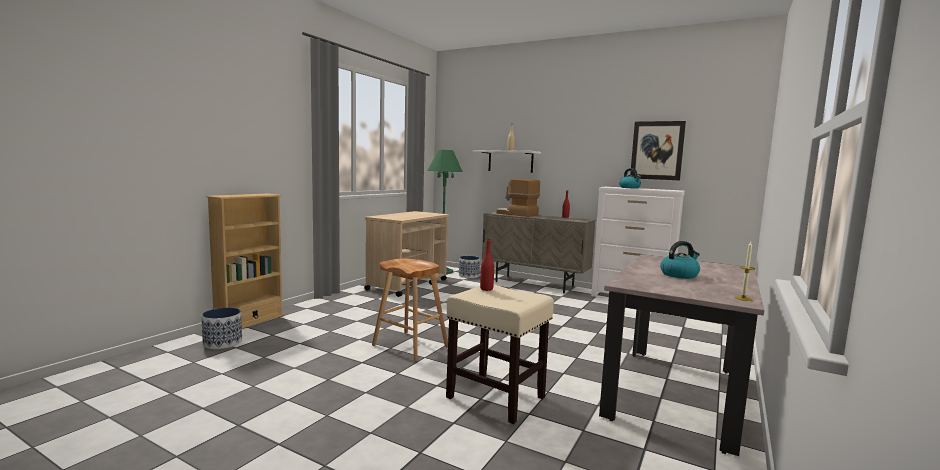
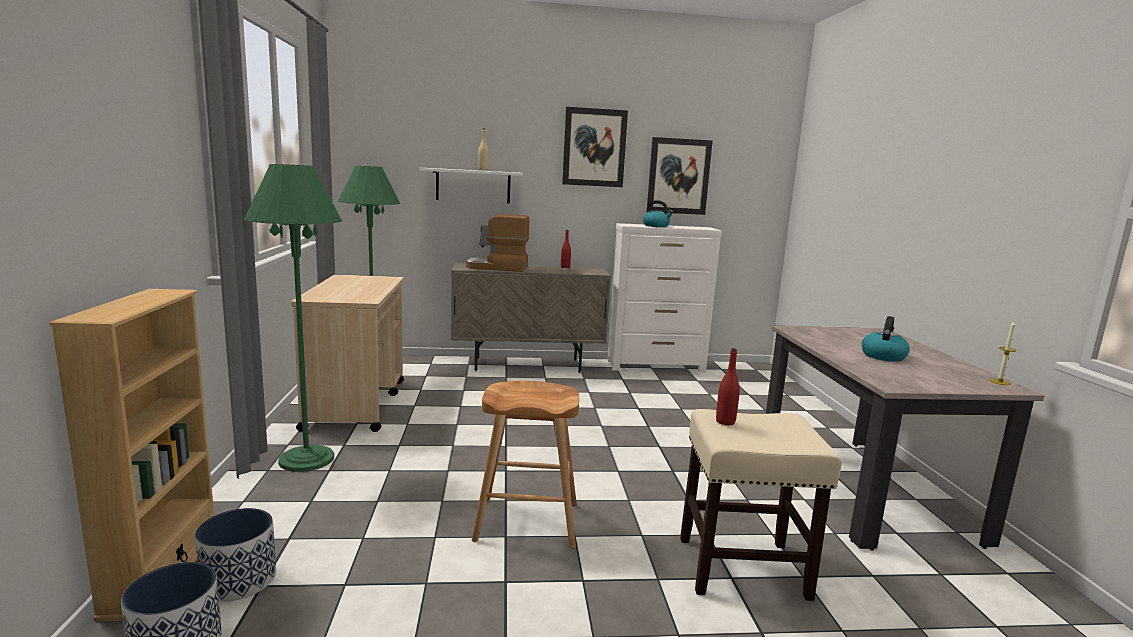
camera: 35 degrees left, 5 degrees up
(352, 300) = (306, 459): none -> green floor lamp
(468, 276) = (424, 367): planter -> planter (238, 580)
(590, 132) = (594, 147): none -> picture

